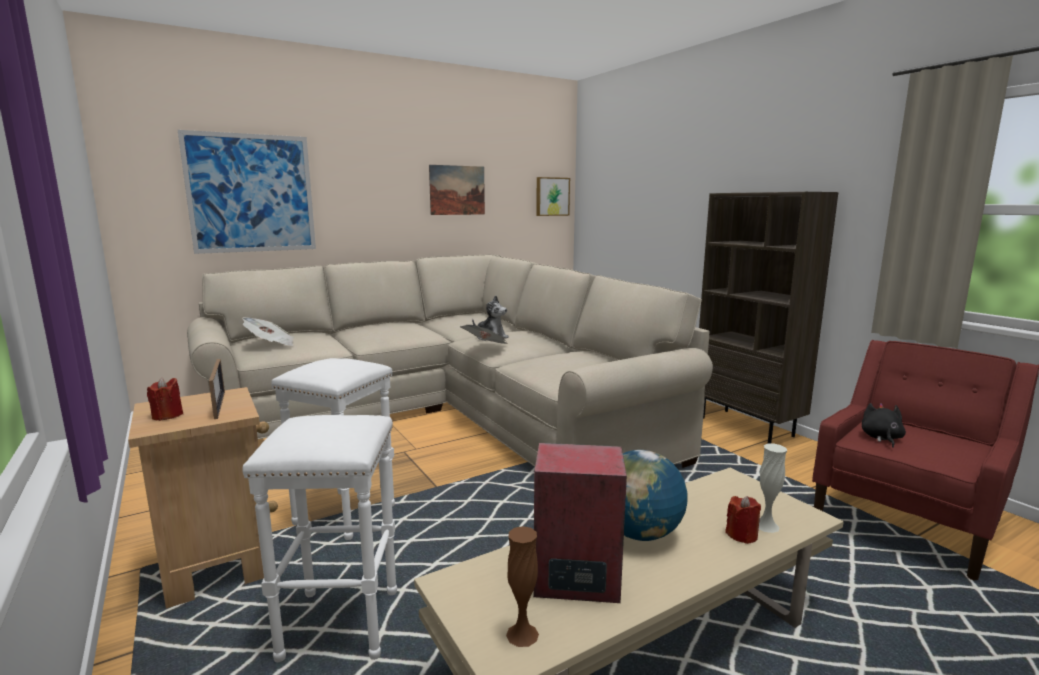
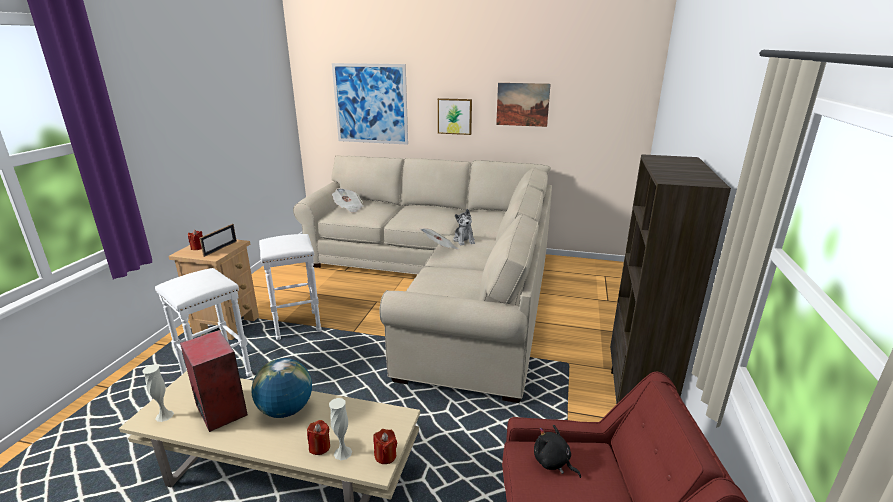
camera: 45 degrees right, 10 degrees up
(522, 634) = (164, 416): brown vase -> white vase
(552, 196) = (626, 112): picture -> picture (455, 116)
(793, 506) = (385, 456): none -> red candle
(881, 438) = (553, 462): black plush toy -> black plush toy turned 105 degrees counterclockwise

